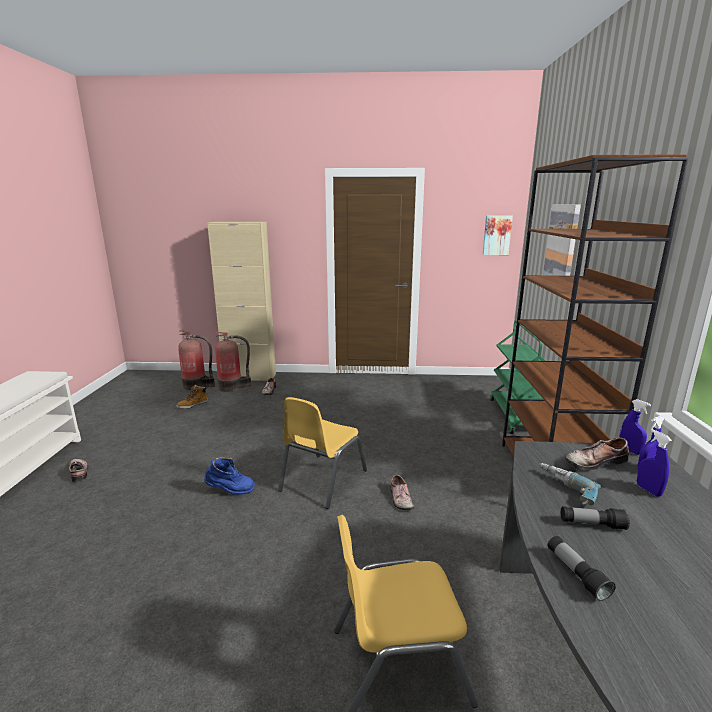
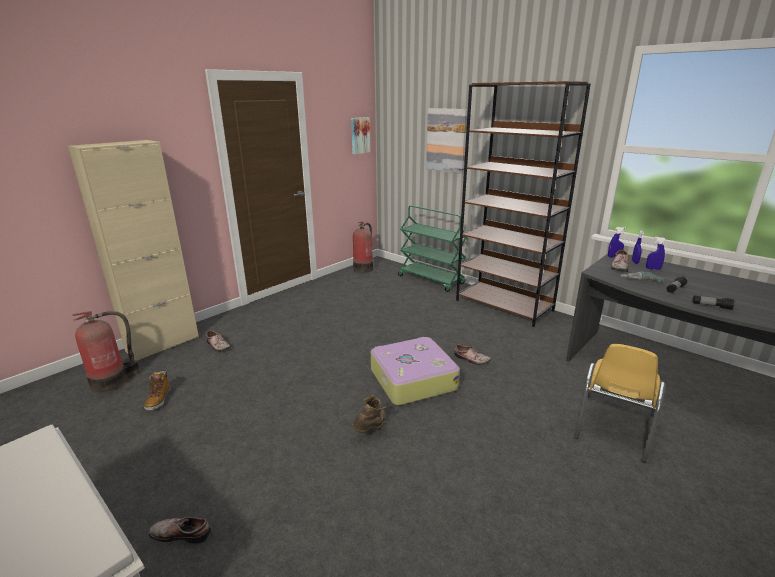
camera: 50 degrees left, 5 degrees up
(230, 492) = (371, 430): blue boot -> brown boot
(232, 387) = (165, 361): fire extinguisher -> fire extinguisher (364, 268)
(322, 480) = (412, 379): yellow chair -> suitcase

